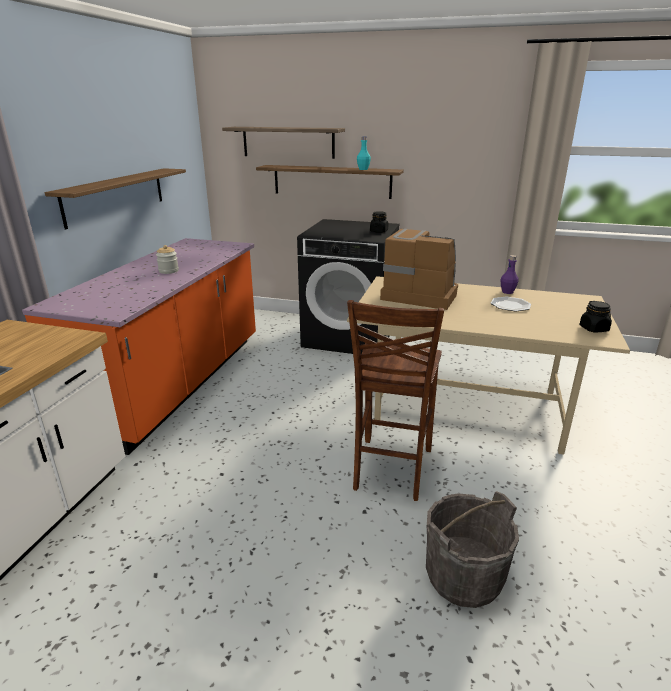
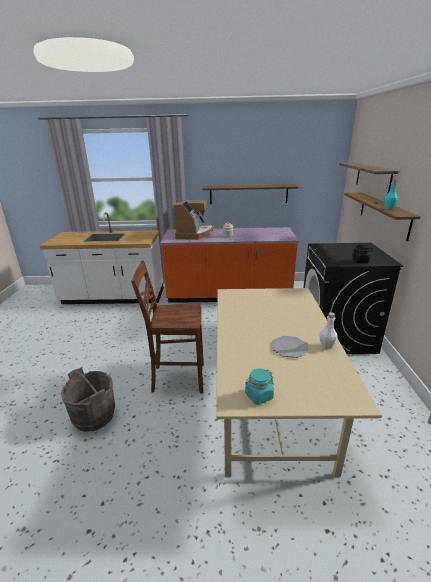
camera: 75 degrees right, 0 degrees up
(419, 294) = (280, 306): coffee machine -> coffee machine (194, 234)
(507, 292) = (326, 346): purple bottle -> white bottle
(594, 329) = (259, 396): black jar -> turquoise jar

